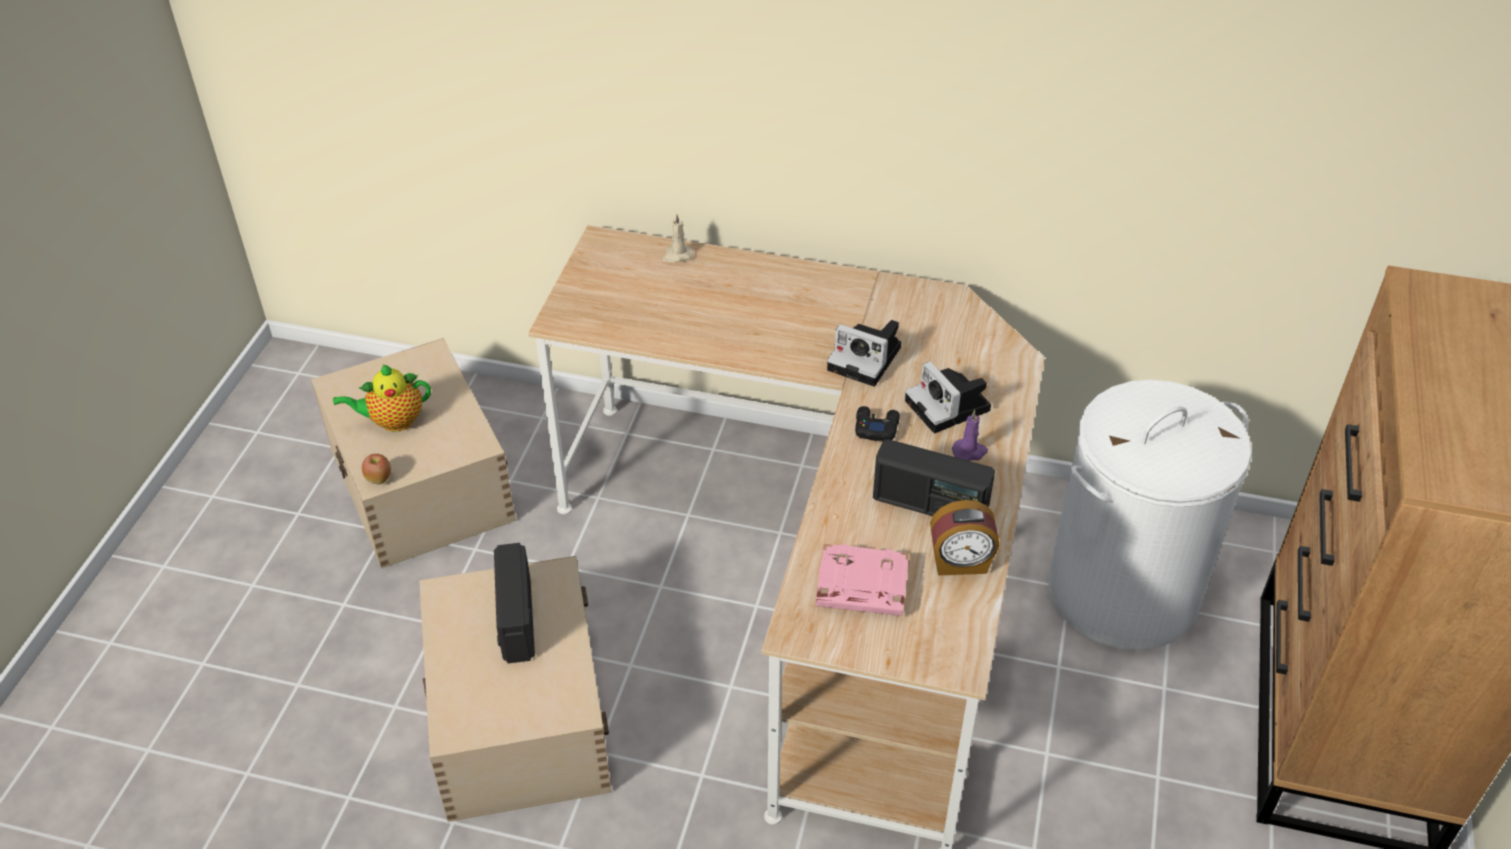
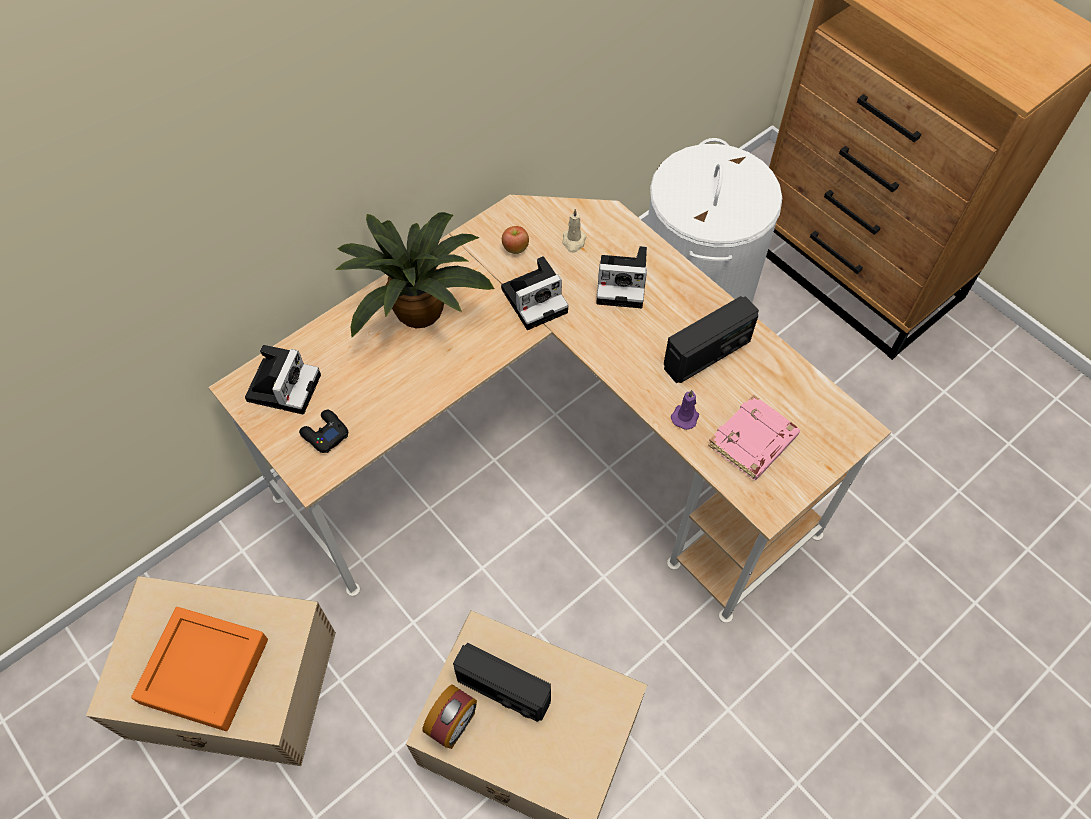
camera: 55 degrees left, 15 degrees up
(379, 479) = (264, 718): apple -> apple (515, 248)
(393, 421) = (204, 671): teapot -> orange tray
(627, 261) = (284, 385): none -> camera
(677, 255) = (310, 347): beige candle -> beige candle (573, 241)
(781, 293) = (419, 307): none -> potted plant
(876, 427) = (609, 337): black game controller -> black game controller (324, 434)
(960, 563) = (771, 371): alarm clock -> alarm clock (453, 724)
(970, 451) = (674, 299): purple candle -> purple candle (685, 416)

